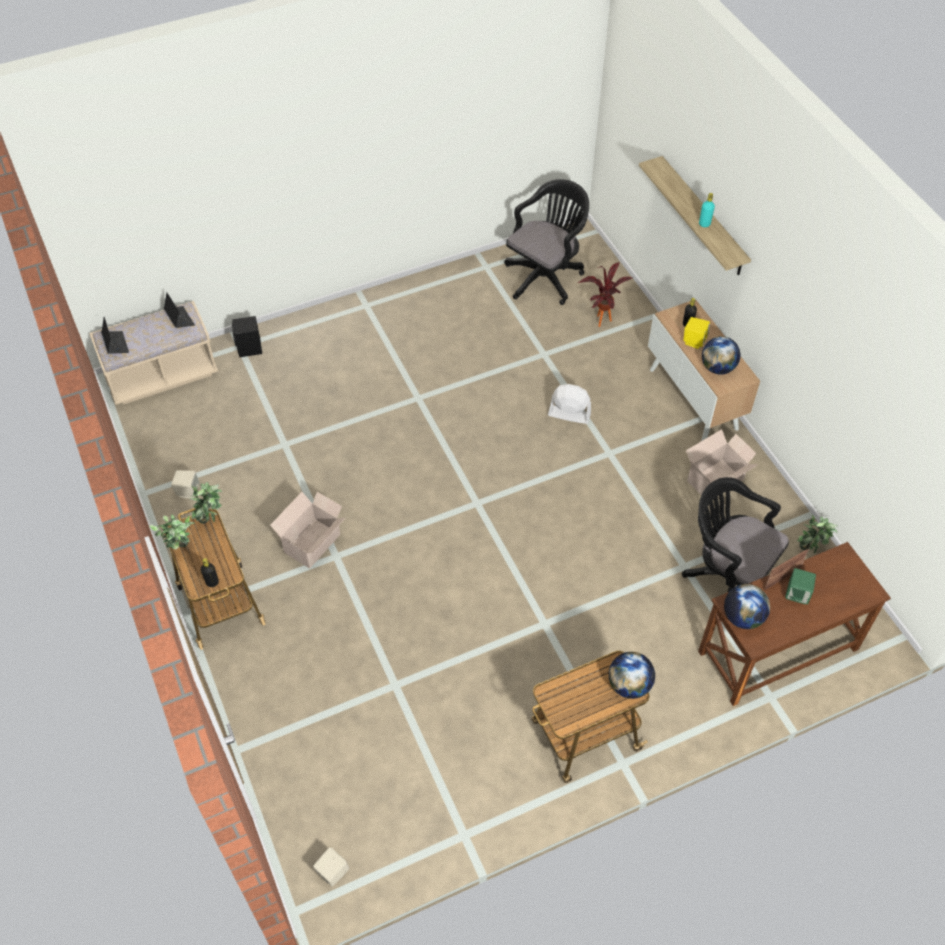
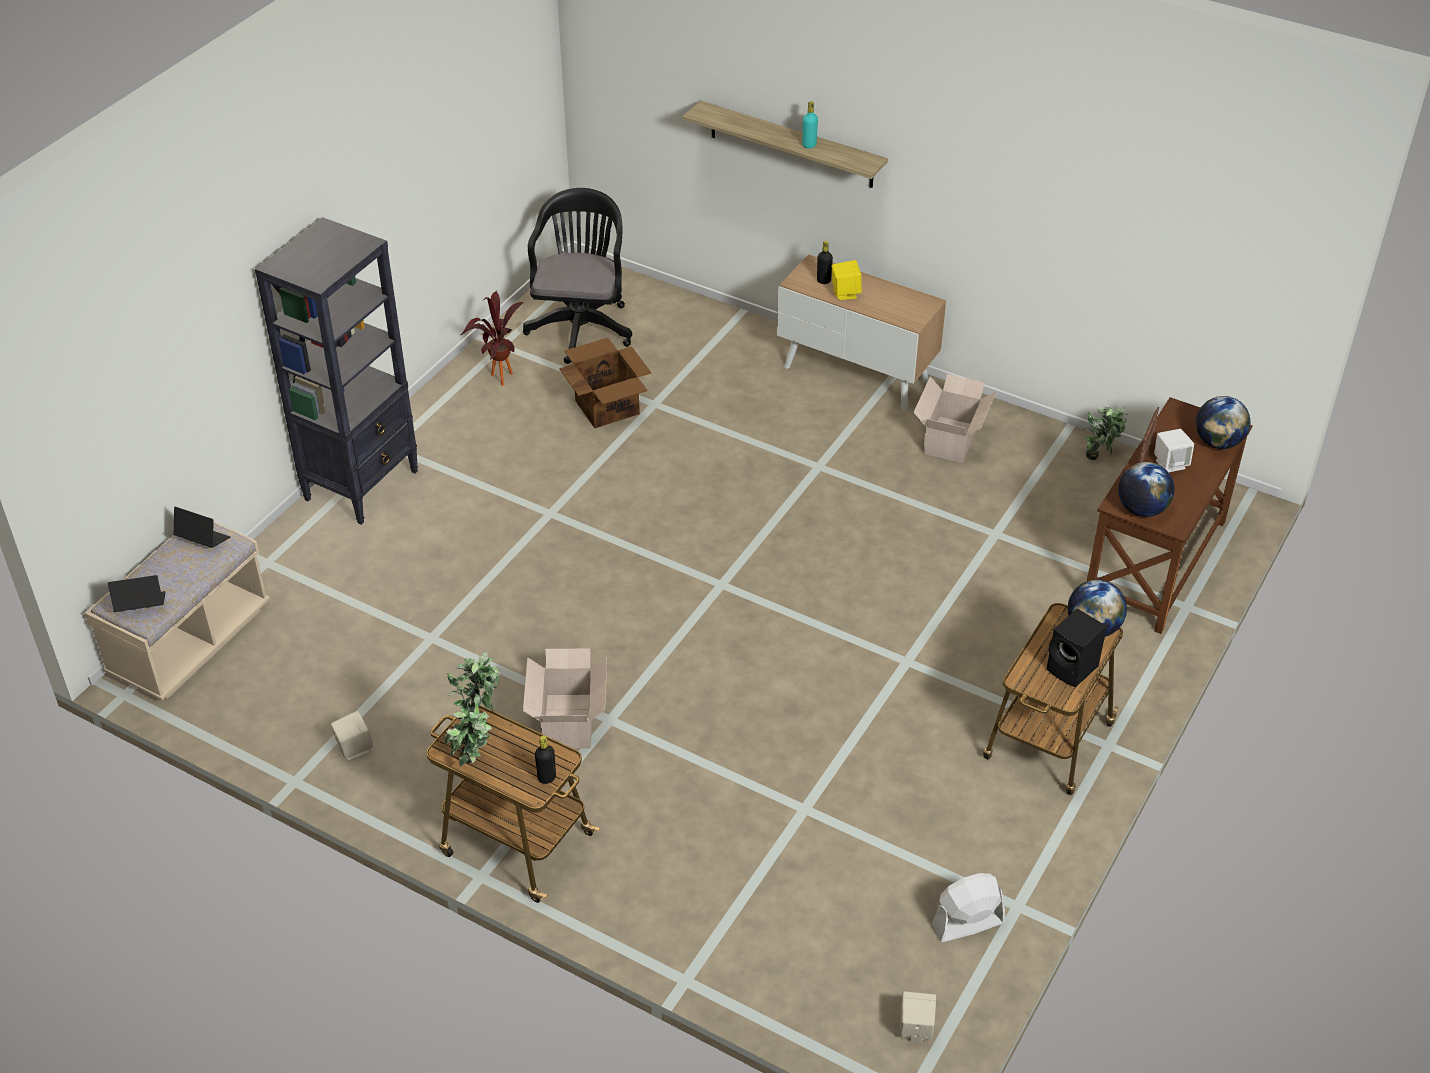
camera: 35 degrees left, 10 degrees down
(115, 344) = (141, 605): laptop -> laptop turned 45 degrees counterclockwise
(249, 349) = (283, 559): black speaker -> black speaker (1073, 669)
(330, 322) = (362, 485): none -> black bookcase
(513, 341) = (607, 406): none -> cardboard box
(569, 414) = (739, 449): white fan -> white fan (968, 923)
(599, 318) = (682, 342): potted plant -> potted plant (496, 377)
(718, 368) = (893, 307): globe -> globe (1218, 442)
(727, 577) = (1046, 521): black office chair -> none
(797, 594) = (1170, 464): green speaker -> white speaker

